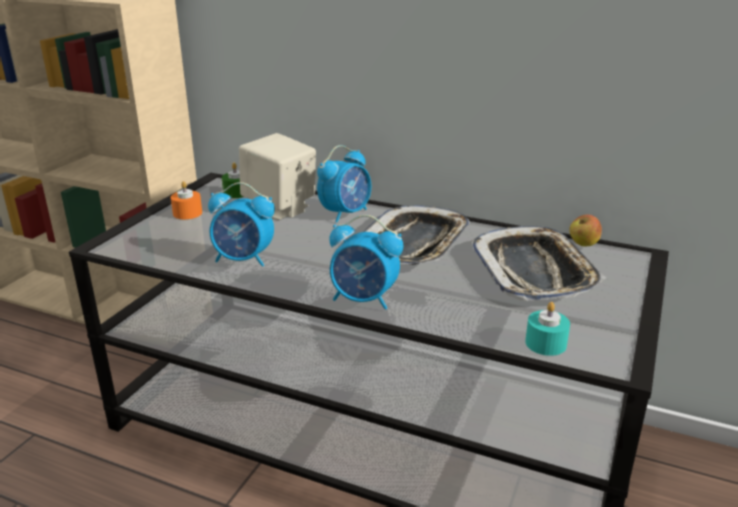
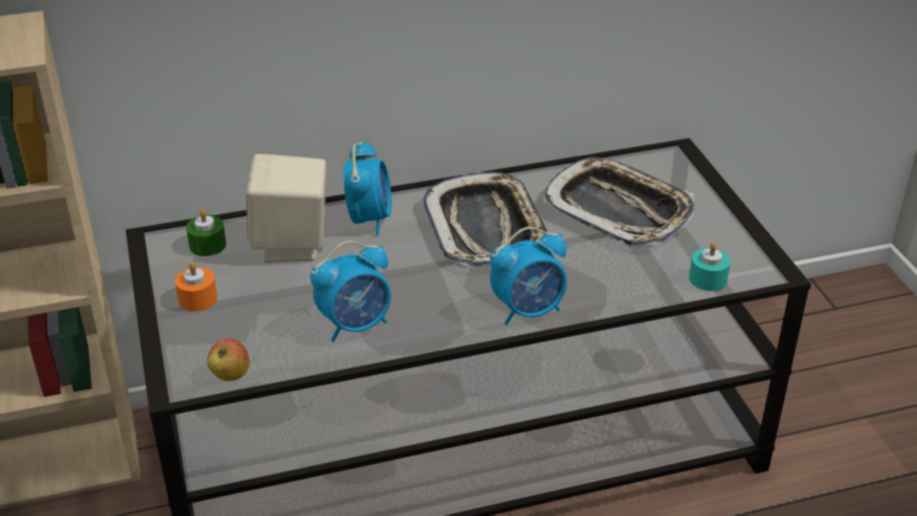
camera: 40 degrees left, 10 degrees up
(583, 244) = (622, 160): apple -> apple (230, 374)

